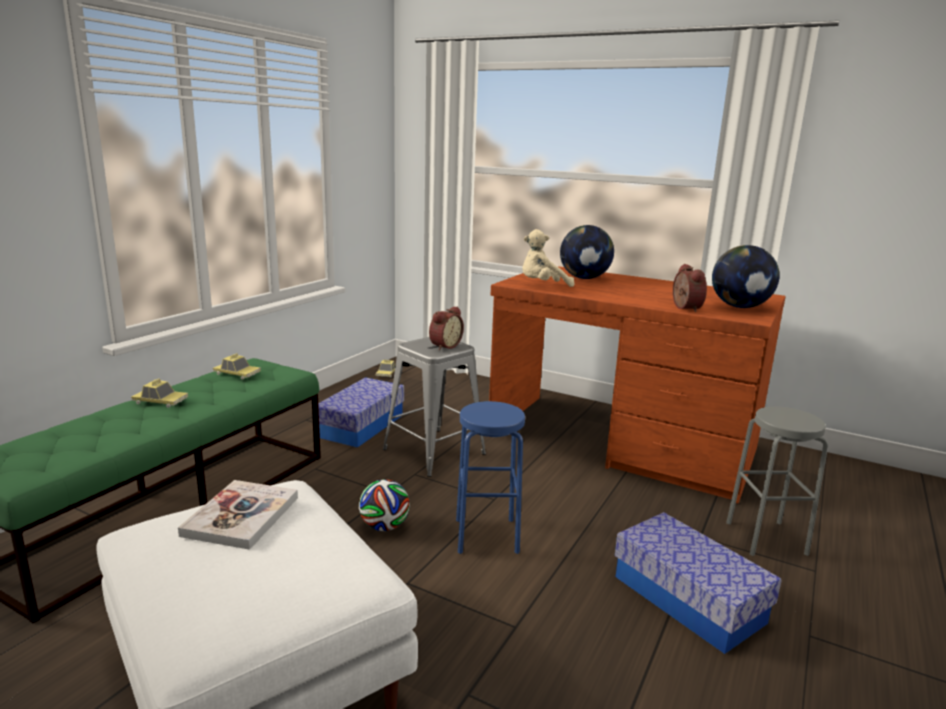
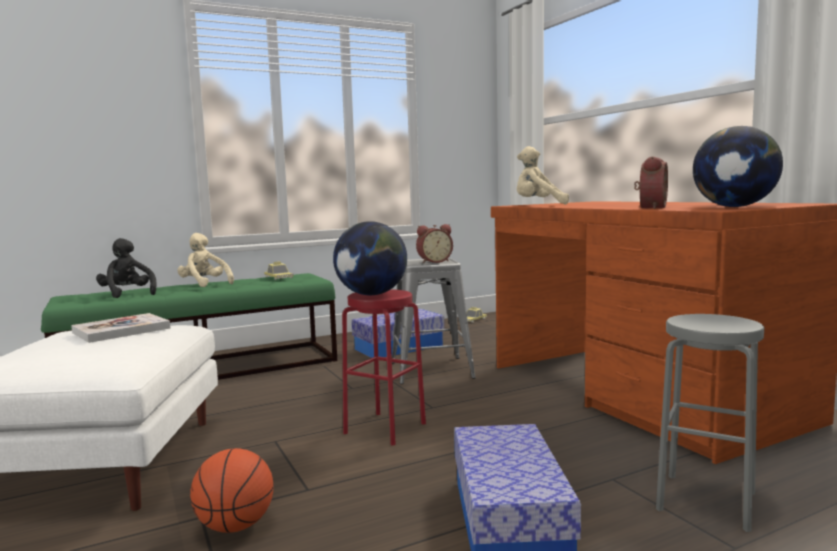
camera: 35 degrees right, 10 degrees down
(82, 440) = (127, 294): none -> black plush toy
(160, 401) = (204, 284): toy car -> beige plush toy
(384, 527) = (315, 406): football -> none
(486, 535) = (384, 428): blue stool -> red stool
(512, 689) = (236, 526): none -> basketball
(584, 278) = (605, 203): globe -> globe (371, 294)

